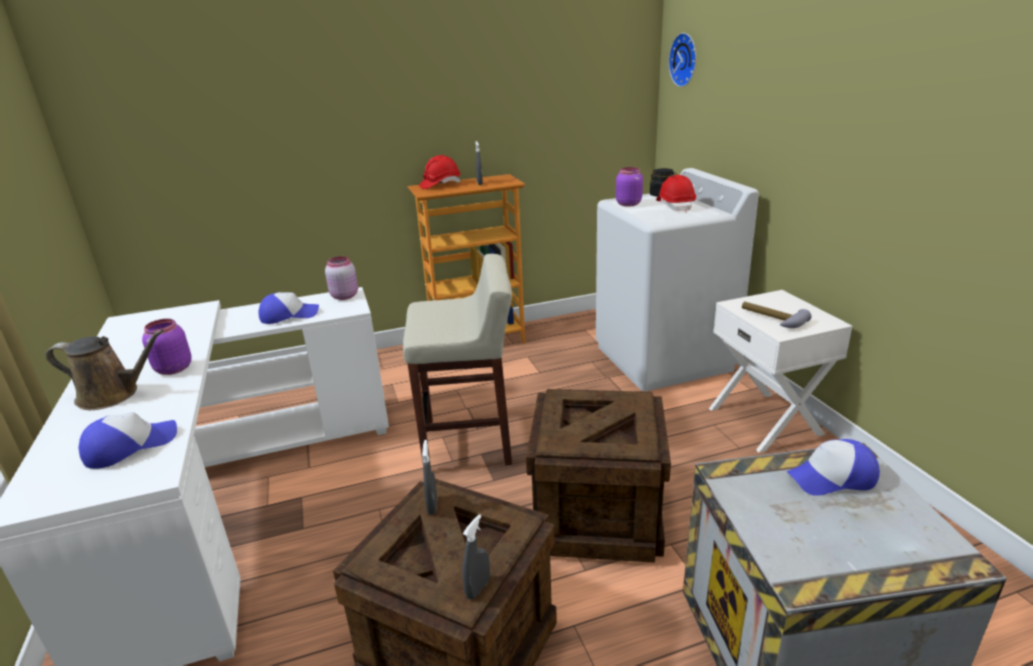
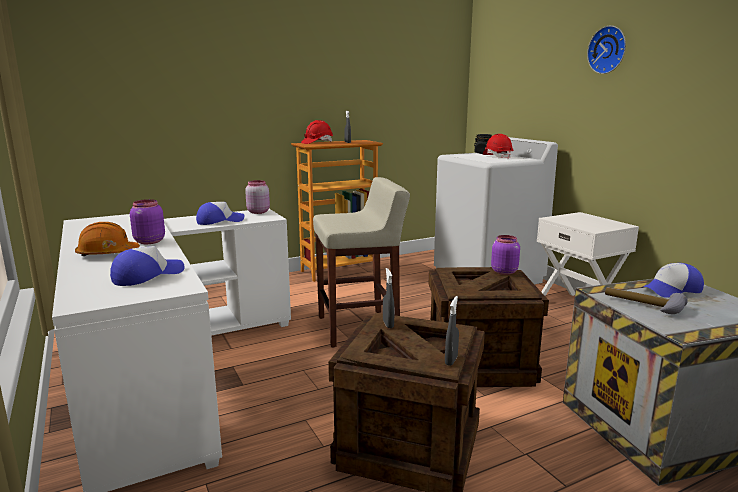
camera: 10 degrees left, 10 degrees down
(113, 395) = (107, 254): brown watering can -> orange hard hat
(628, 204) = (462, 156): purple jar -> purple jar (503, 271)
(685, 60) = (491, 63): wall clock -> wall clock (608, 50)
(771, 319) = (582, 224): hammer -> hammer (642, 306)

